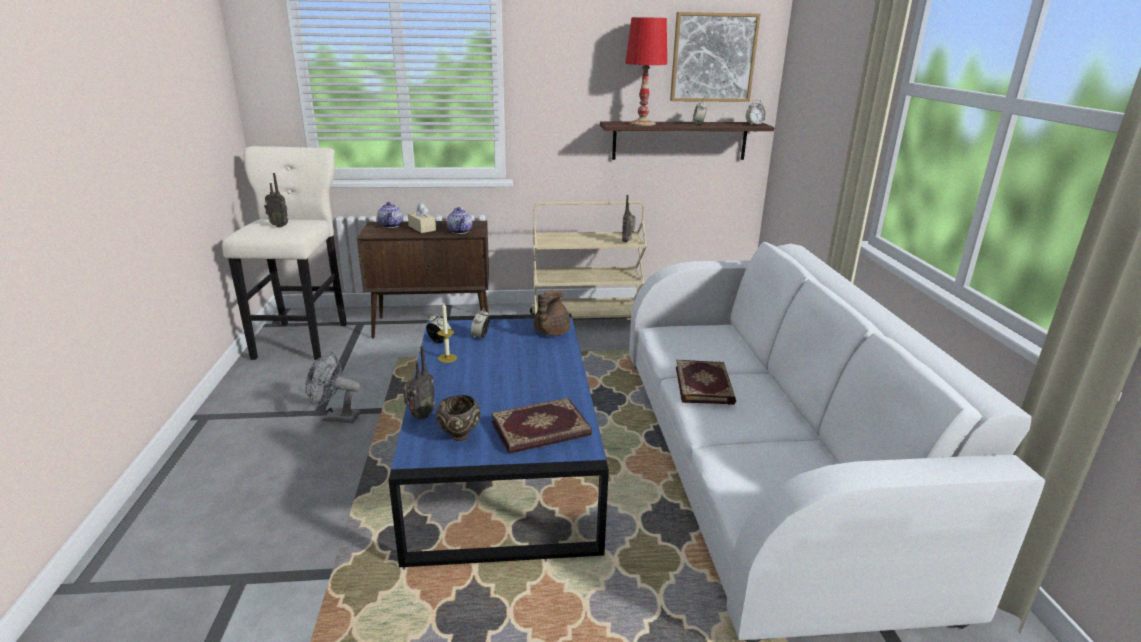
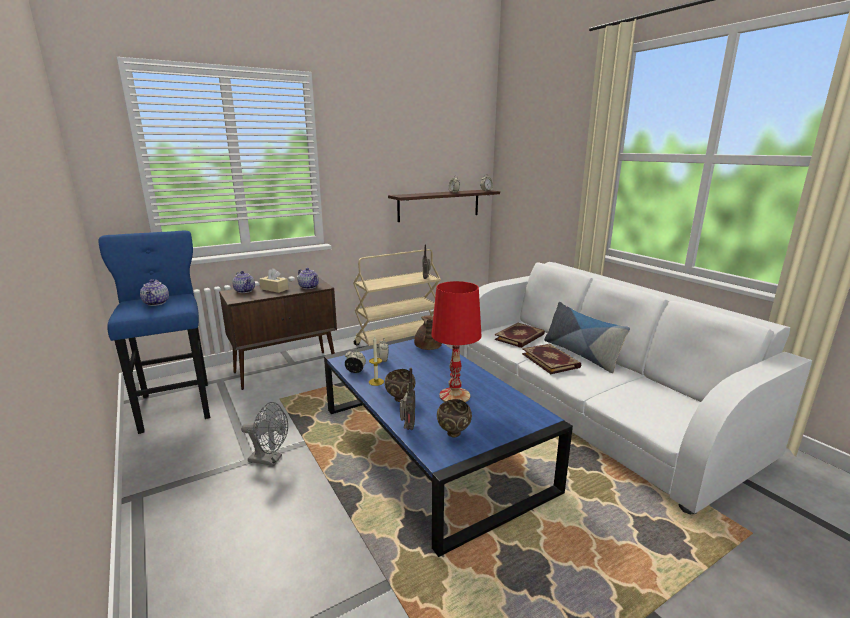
camera: 25 degrees left, 5 degrees down
(280, 226) = (157, 303): radio -> teapot
(303, 339) = (176, 404): beige stool -> blue stool
(336, 417) = (270, 459): grey fan -> grey fan turned 150 degrees counterclockwise
(449, 384) = (400, 399): none -> brown bowl
(541, 430) = (502, 413): book -> book (520, 337)
(642, 123) = (420, 194): red table lamp -> red table lamp (454, 395)
(713, 58) = (455, 148): picture -> none
(763, 387) = (581, 354): none -> pillow

